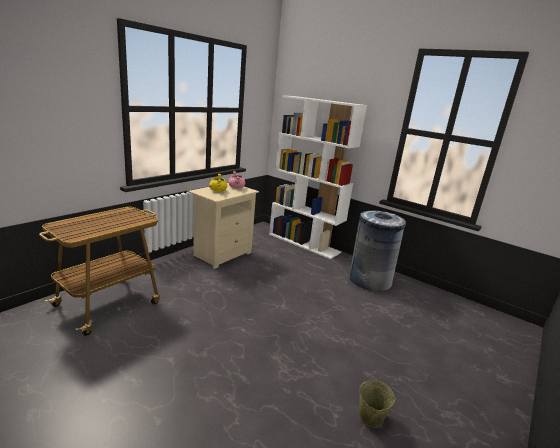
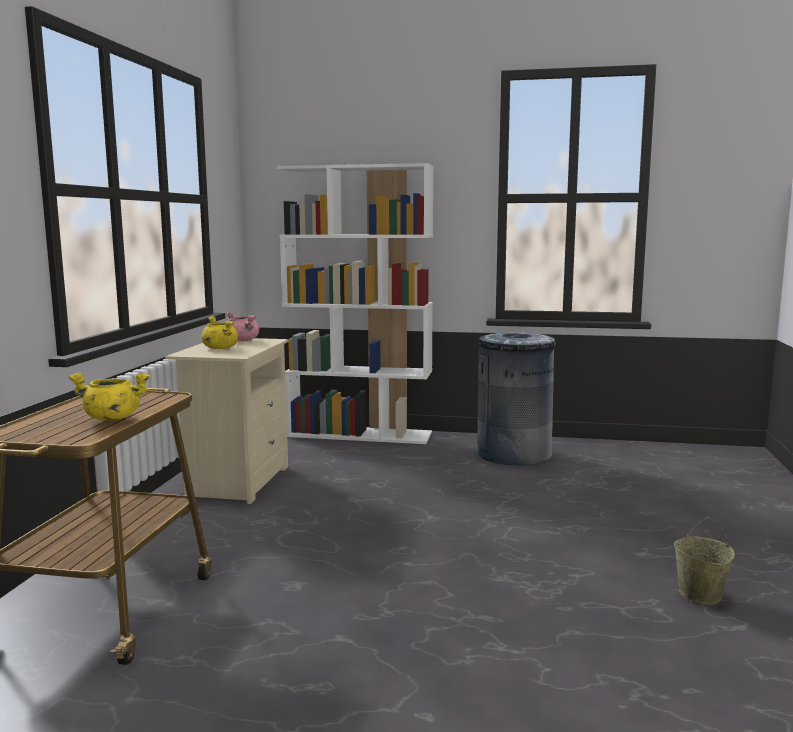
camera: 25 degrees left, 10 degrees down
(102, 228) = (112, 418): none -> yellow cooking pot

